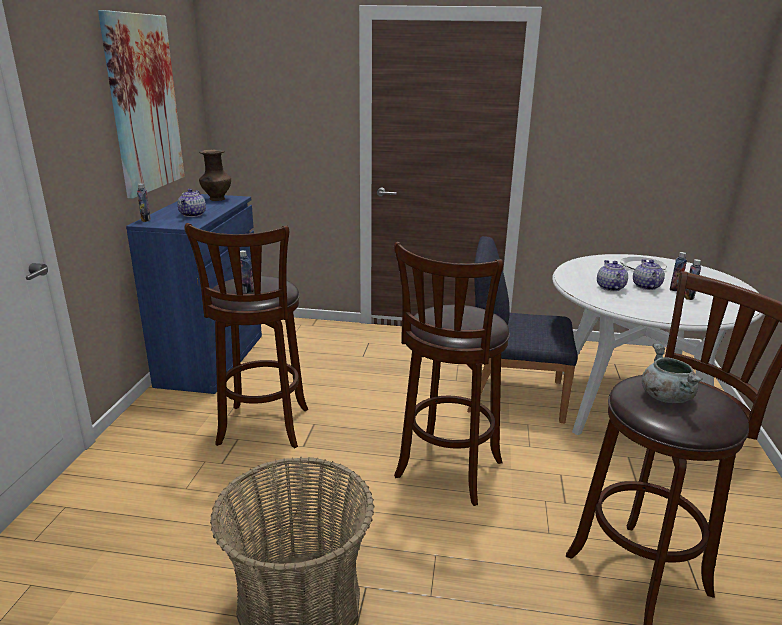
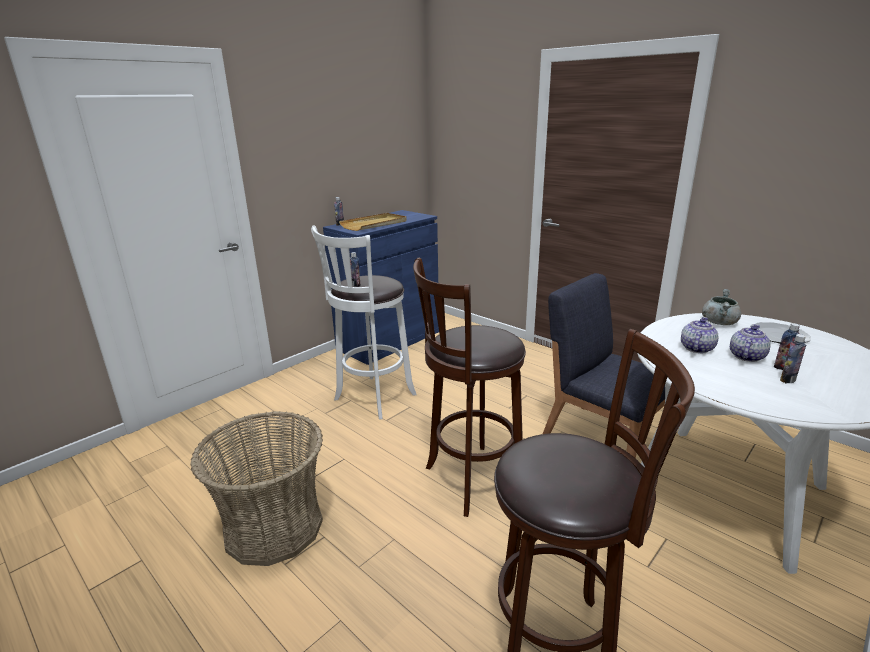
camera: 35 degrees right, 0 degrees up
(144, 104) = (356, 138): picture -> none
(193, 214) = (374, 224): teapot -> beige tray
(217, 199) = (409, 215): brown vase -> none
(262, 429) = (372, 399): brown stool -> white stool
(665, 397) = (553, 460): grey cooking pot -> grey cooking pot (719, 322)

